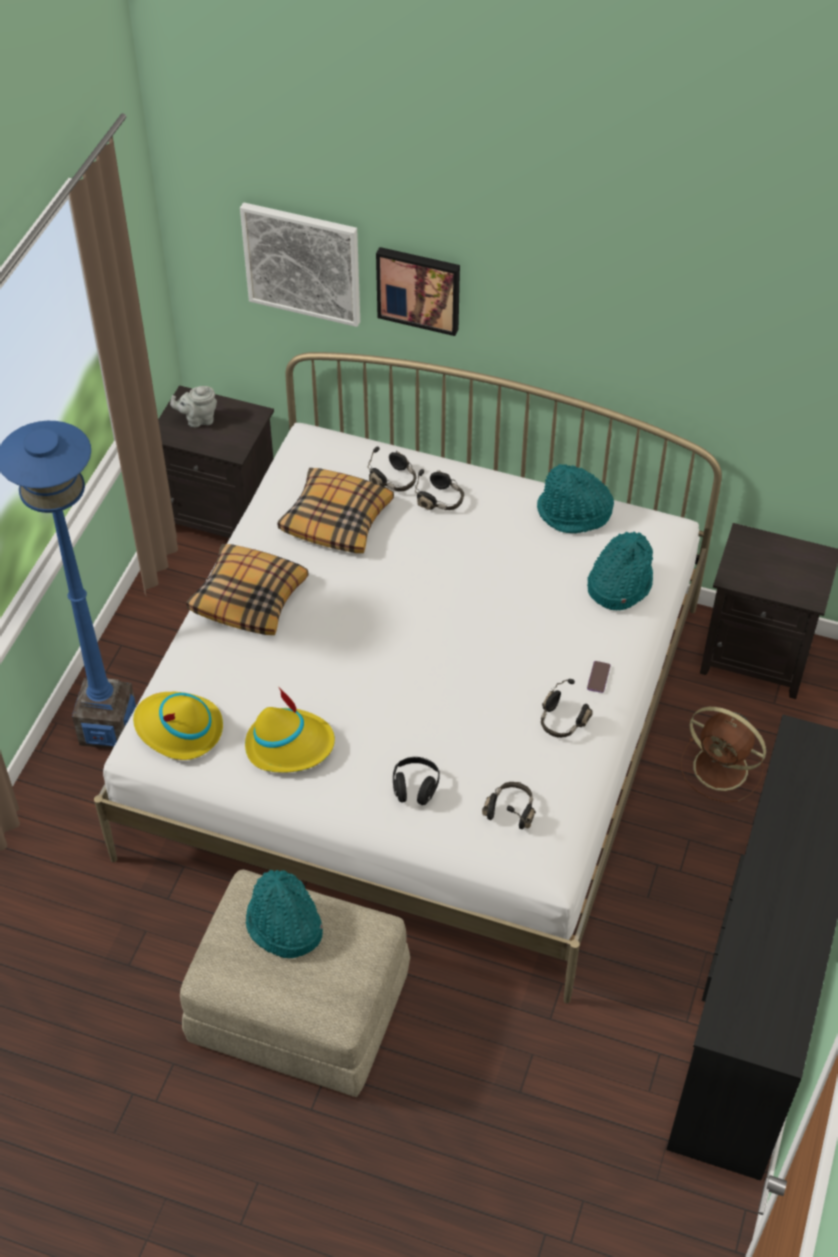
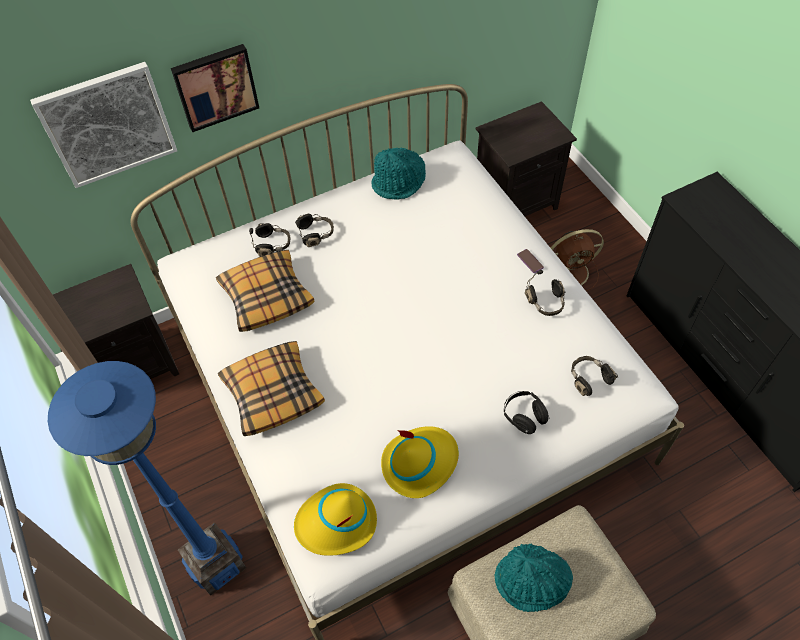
camera: 45 degrees left, 5 degrees up
(198, 419) = (85, 309): grey teapot -> none
(618, 584) = (472, 201): turquoise hat -> none

